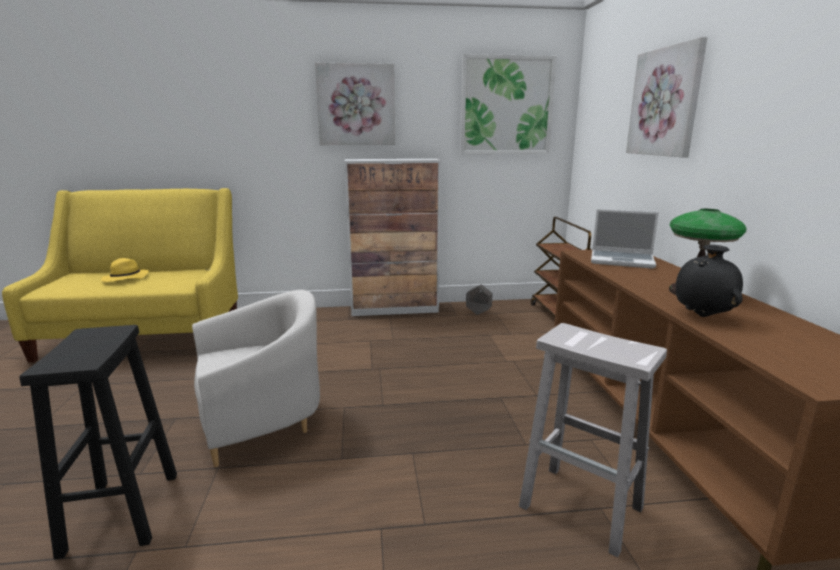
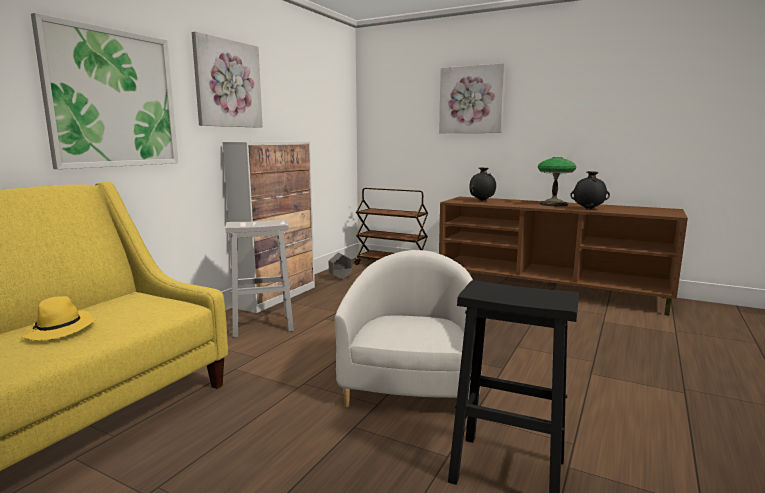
camera: 55 degrees left, 5 degrees down
(506, 106) = (324, 96): picture -> picture (112, 99)
(583, 508) = (601, 324): white stool -> white stool (264, 325)
(622, 260) = (482, 200): laptop -> black vase

